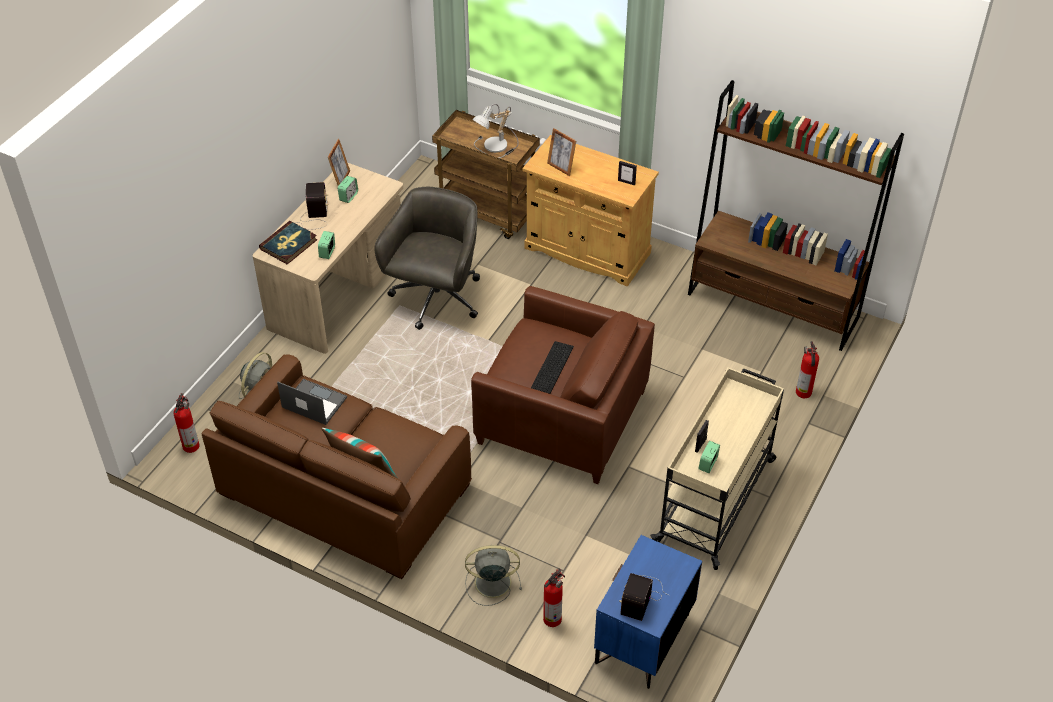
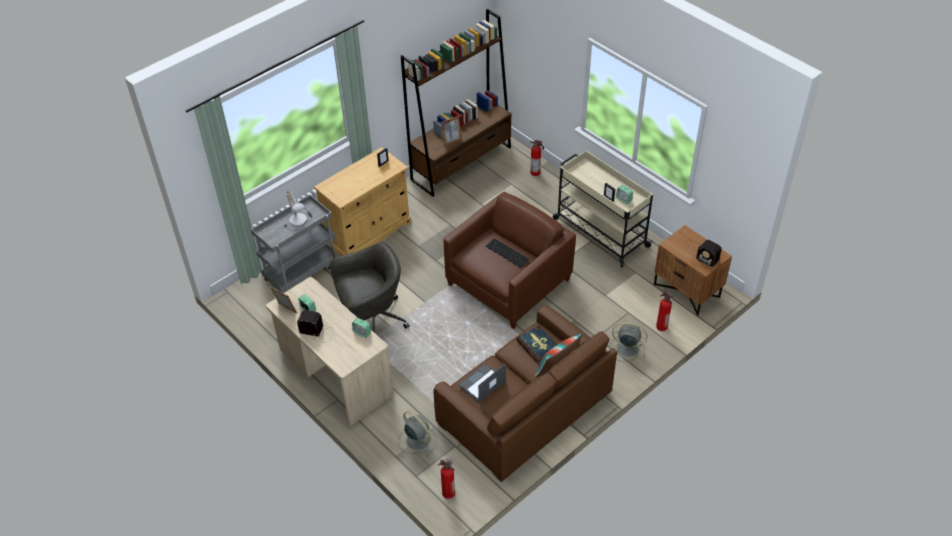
camera: 70 degrees left, 0 degrees up
(288, 244) = (341, 353): book -> book (537, 345)
(435, 299) = (371, 320): grey office chair -> grey office chair turned 120 degrees clockwise
(489, 213) = (301, 272): brown cart -> grey cart
(491, 582) = (626, 348): grey fan -> grey fan turned 90 degrees clockwise
(561, 167) = (351, 189): picture frame -> picture frame (451, 141)
(643, 640) = (687, 290): blue nightstand -> brown nightstand

